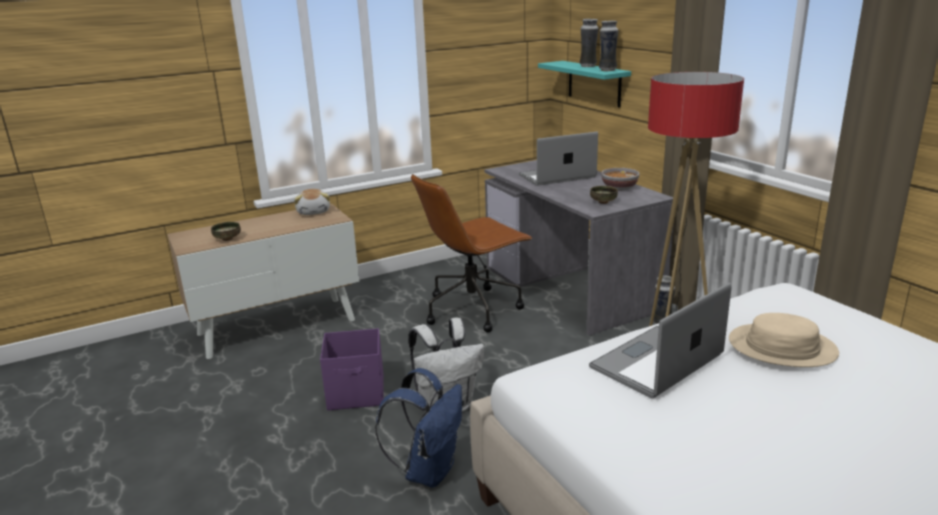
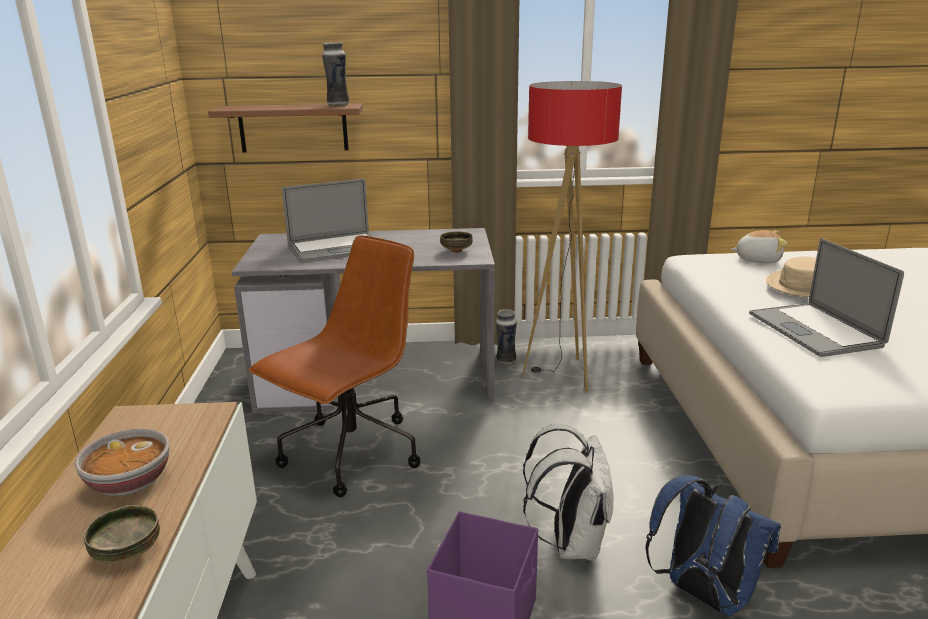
camera: 65 degrees left, 0 degrees up
(314, 212) = (133, 428): plush toy -> plush toy (757, 259)
(473, 309) = (350, 454): brown office chair -> brown office chair turned 135 degrees counterclockwise
(557, 176) = (336, 248): laptop -> laptop turned 120 degrees counterclockwise
(588, 66) = (293, 105): vase -> none
(594, 83) = (293, 128): turquoise shelf -> brown shelf
(619, 188) = (423, 237): bowl -> bowl (129, 483)

